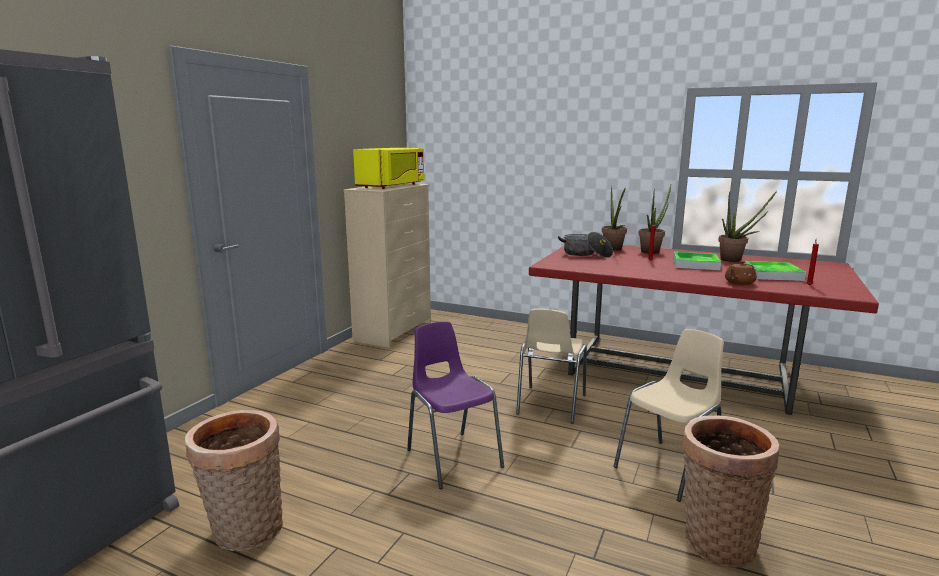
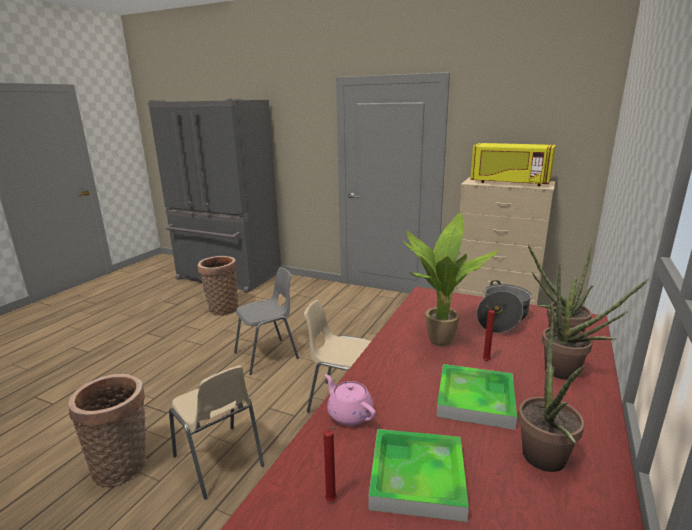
camera: 90 degrees right, 5 degrees up
(452, 457) = (268, 355): purple chair -> grey chair
(630, 266) = (437, 340): none -> potted plant
(739, 283) = (349, 414): brown teapot -> pink teapot

